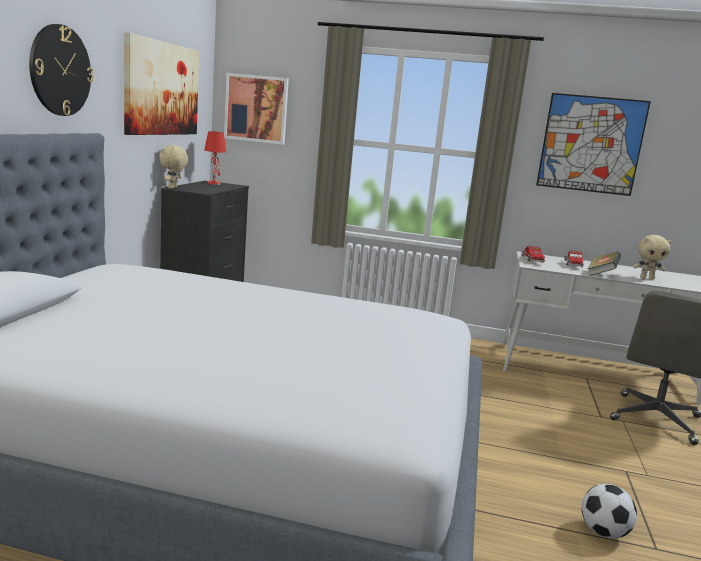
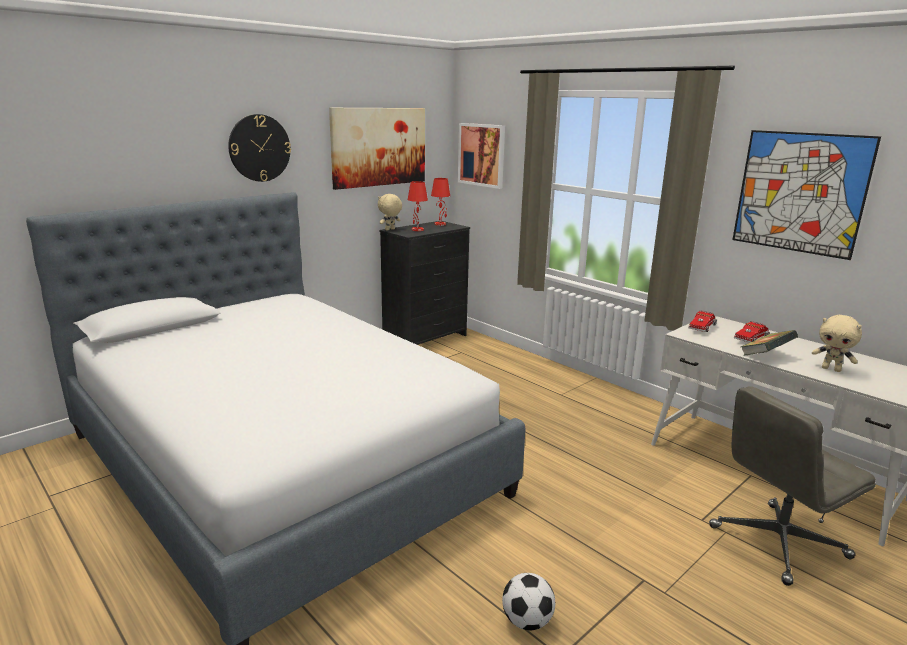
camera: 35 degrees right, 5 degrees up
(203, 188) = (417, 230): none -> red table lamp

